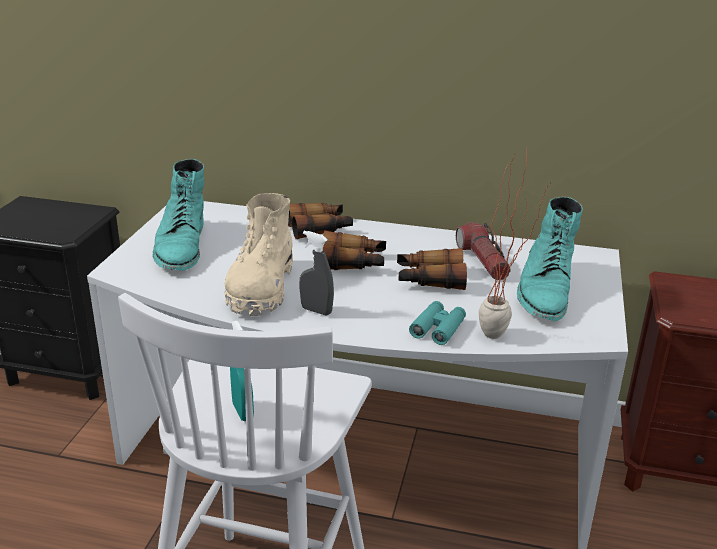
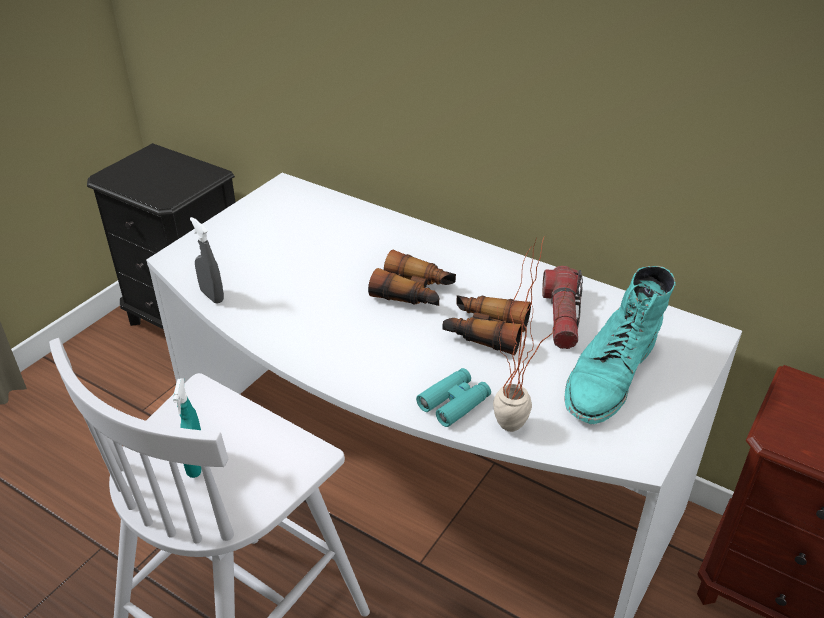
camera: 20 degrees right, 10 degrees up
(181, 247) = (252, 239): turquoise boot -> none
(261, 288) = (300, 308): beige boot -> none
(316, 311) = (339, 350): grey spray bottle -> grey spray bottle (212, 296)
(319, 228) = (405, 238): binoculars -> none

